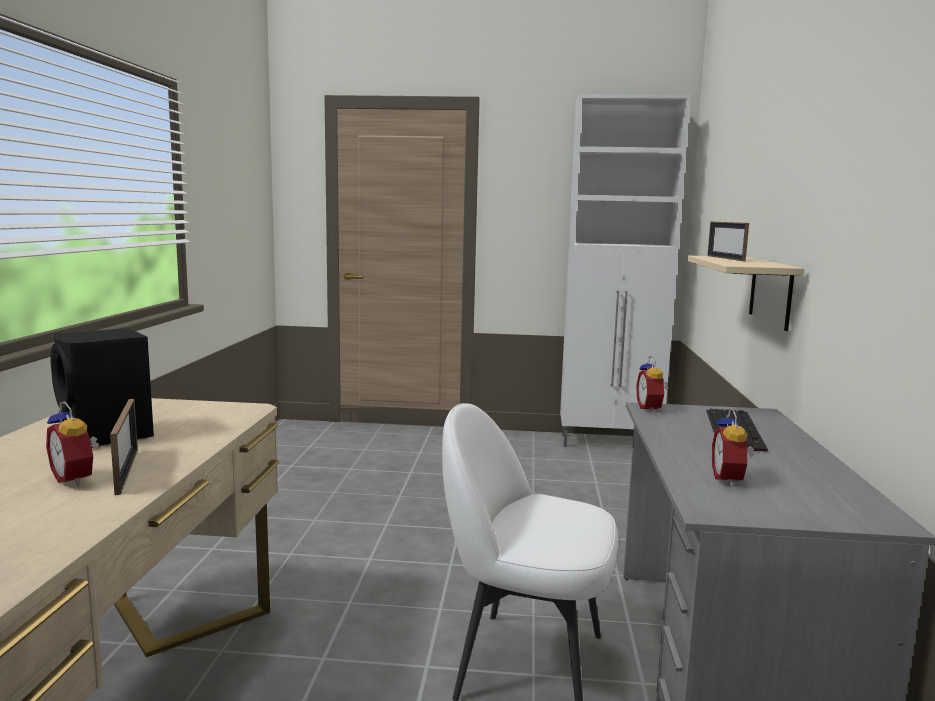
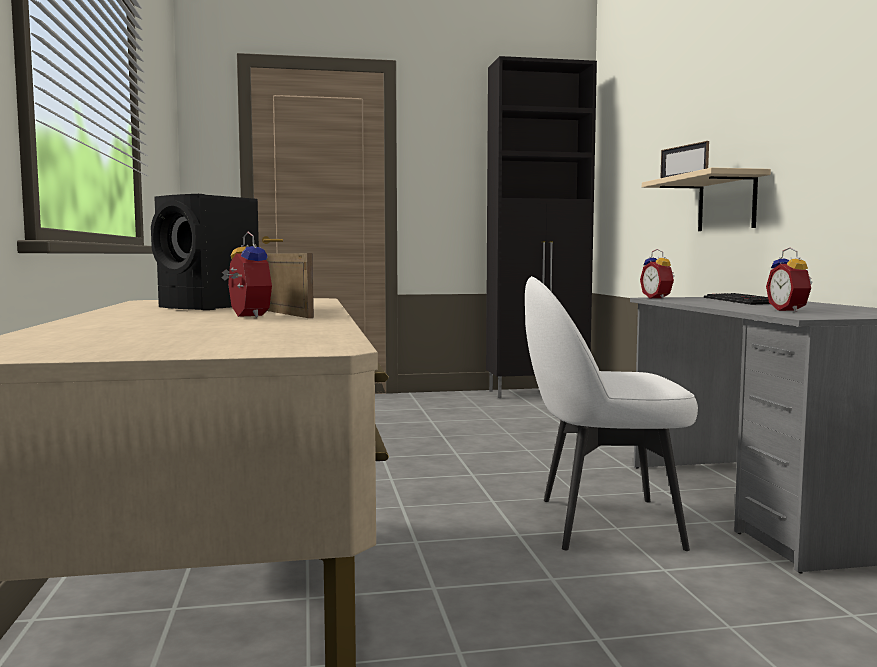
camera: 15 degrees left, 5 degrees down
(76, 479) = (245, 316): alarm clock -> alarm clock turned 150 degrees counterclockwise
(610, 443) = (538, 393): white cabinet -> black cabinet

